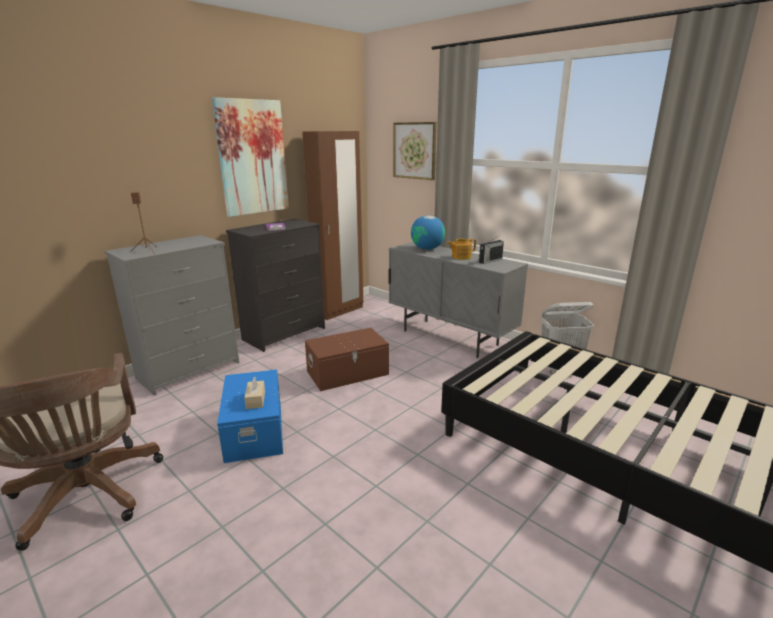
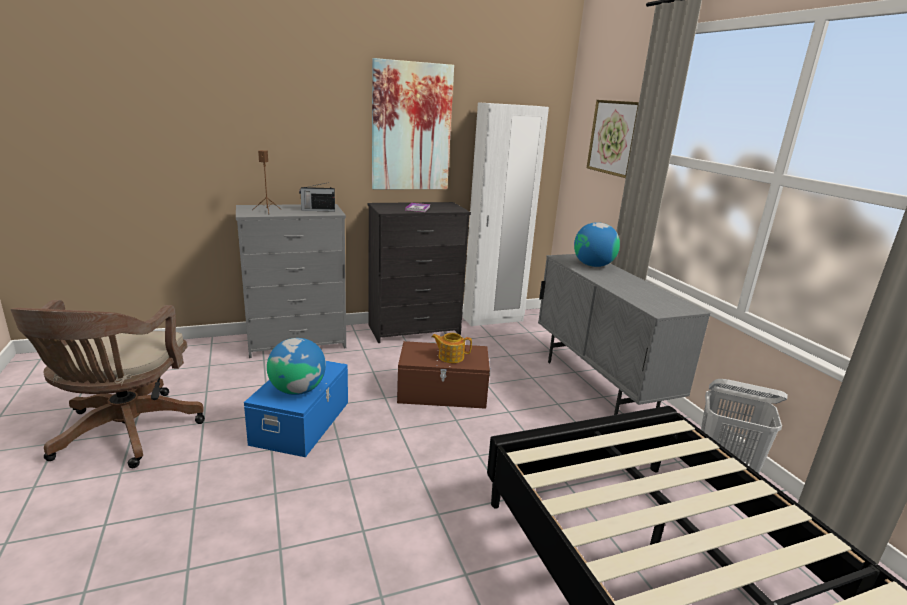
camera: 25 degrees right, 0 degrees up
(255, 400) = (297, 390): beige tissue box -> globe
(339, 311) = (493, 319): brown wardrobe -> white wardrobe
(460, 257) = (623, 284): teapot -> teapot (450, 357)
(490, 261) = (658, 297): radio -> radio (317, 210)

